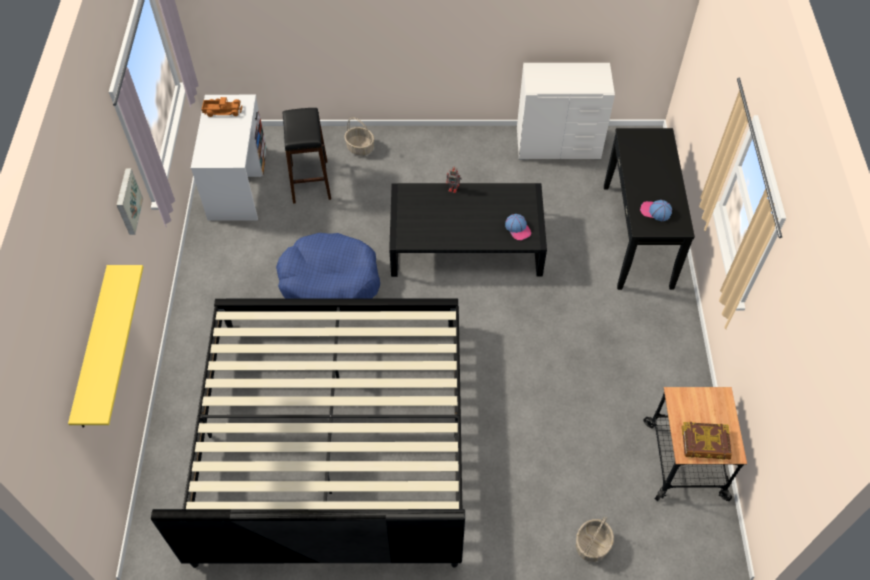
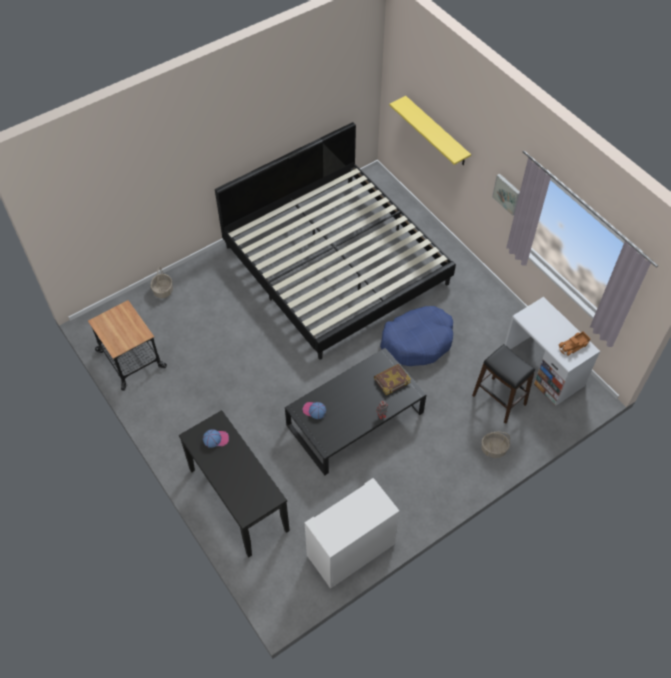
camera: 145 degrees right, 0 degrees up
(705, 443) = (115, 318): book -> book (391, 380)

